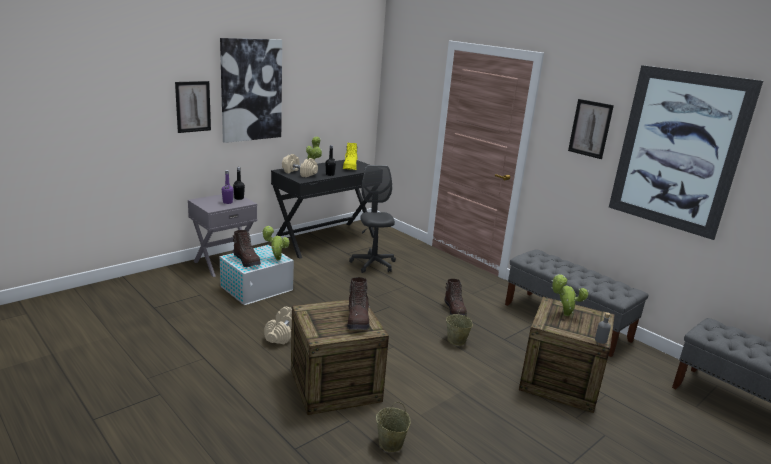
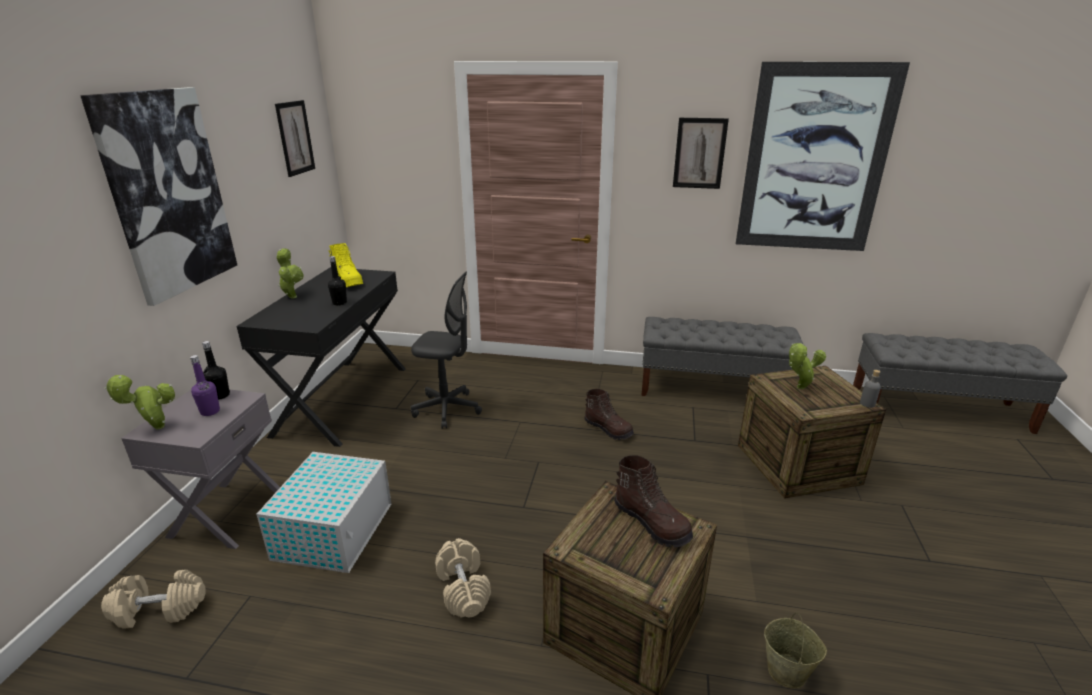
camera: 35 degrees left, 5 degrees up
(193, 106) = (71, 253): picture -> picture (295, 138)
(247, 261) = (316, 499): brown boot -> none
(276, 259) = (357, 471): potted plant -> potted plant (155, 428)
(299, 173) = (291, 316): beige dumbbell -> beige dumbbell (159, 610)
(373, 264) = (447, 409): grey office chair -> grey office chair turned 150 degrees clockwise
(456, 341) = (659, 469): beige bucket -> none

